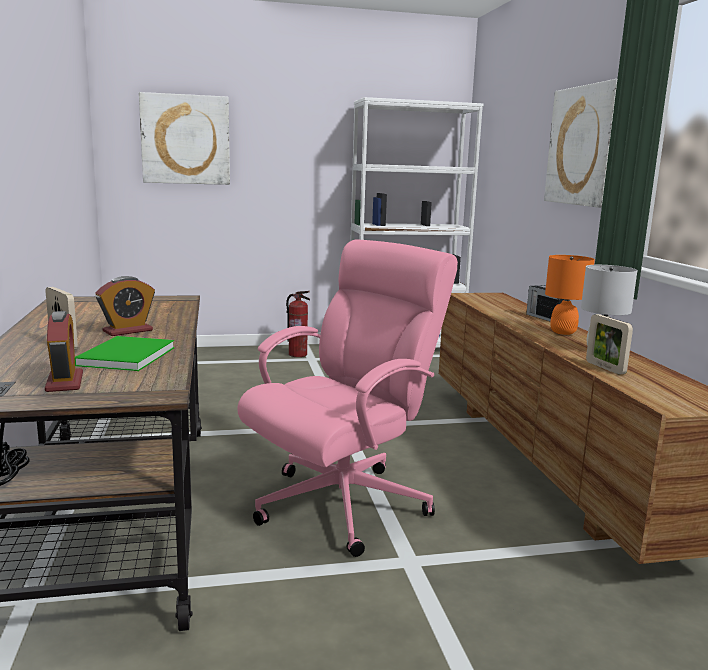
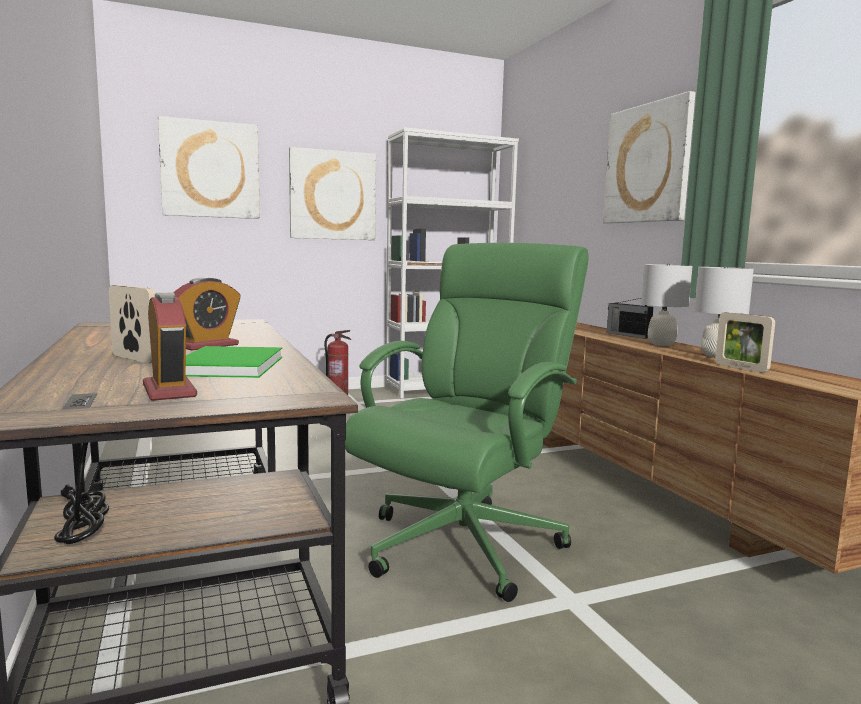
camera: 10 degrees left, 5 degrees down
(299, 161) = (332, 195): none -> picture
(341, 505) = (461, 546): pink office chair -> green office chair
(562, 332) = (660, 344): orange table lamp -> grey table lamp

